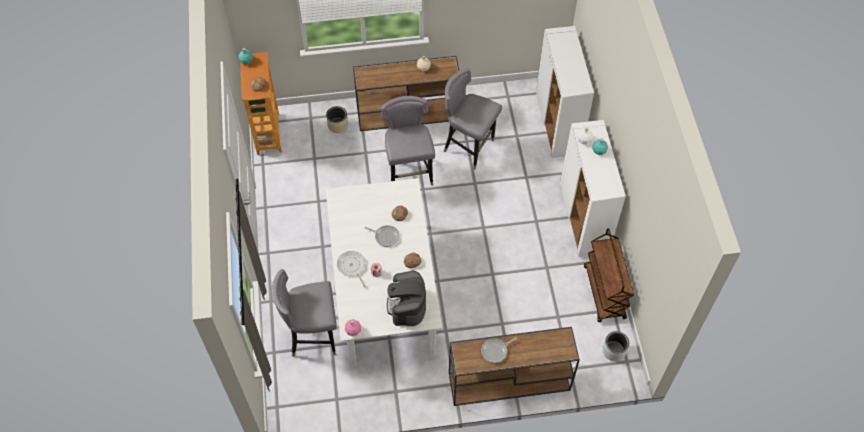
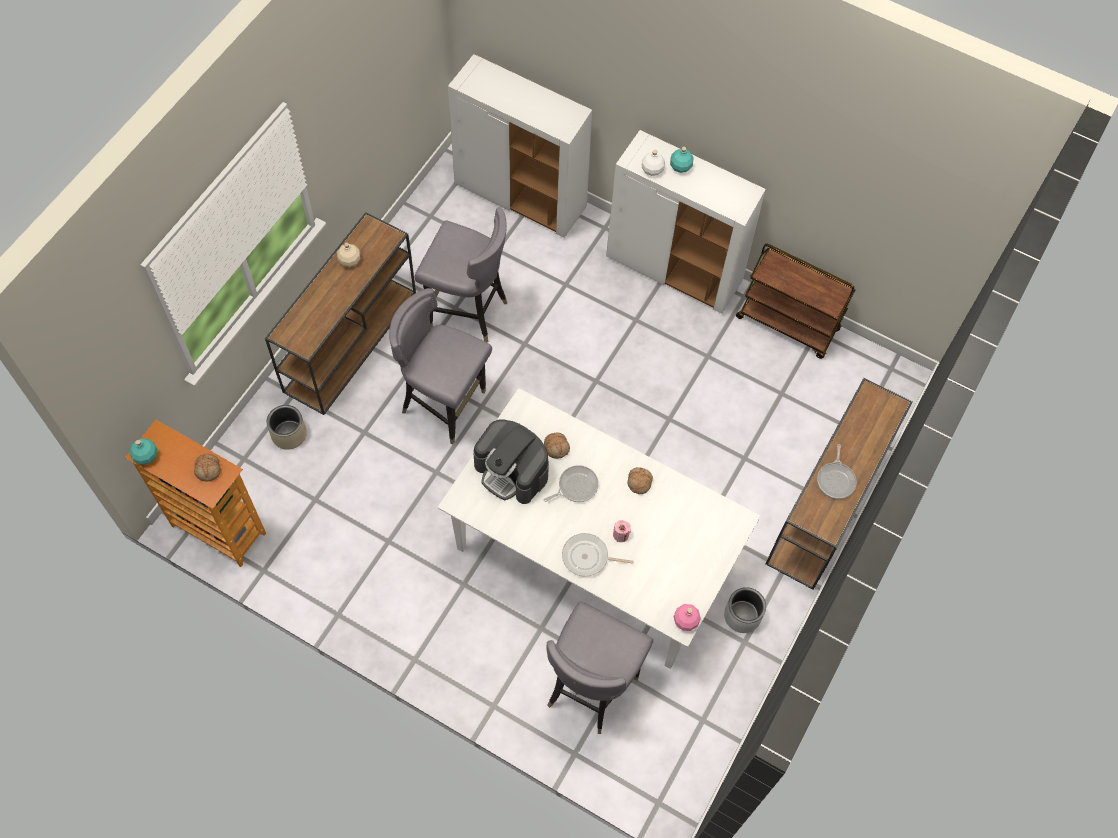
camera: 55 degrees left, 5 degrees up
(407, 305) = (698, 532): coffee machine -> coffee machine (512, 471)
(469, 148) = (467, 312): grey chair -> grey chair turned 135 degrees counterclockwise
(613, 351) = (868, 371): grey planter -> grey planter (742, 616)

